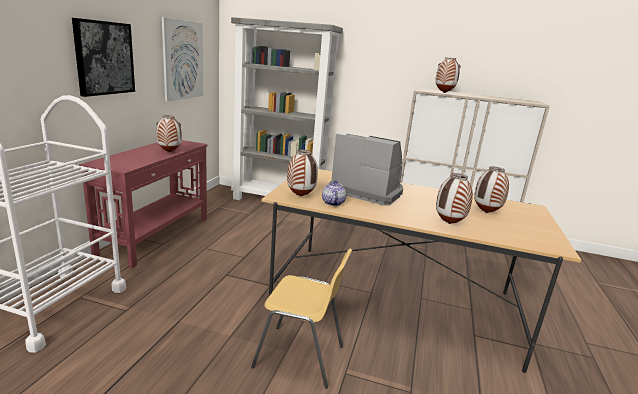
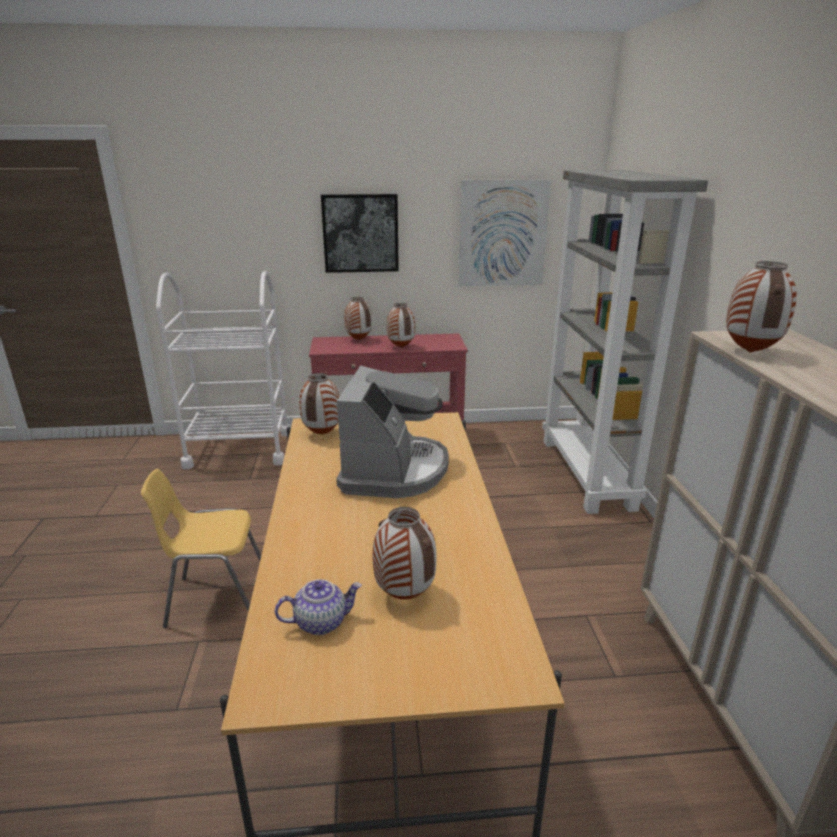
camera: 70 degrees right, 5 degrees up
(300, 356) = (217, 599): yellow chair -> yellow chair turned 90 degrees clockwise
(332, 203) = (317, 456): teapot -> teapot (321, 621)
(449, 224) = (306, 554): vase -> vase (358, 340)

